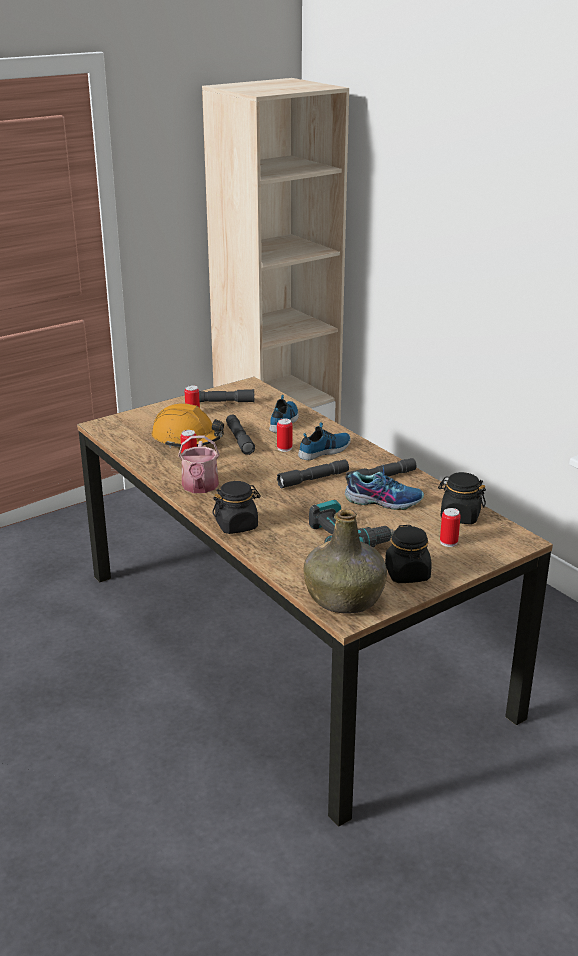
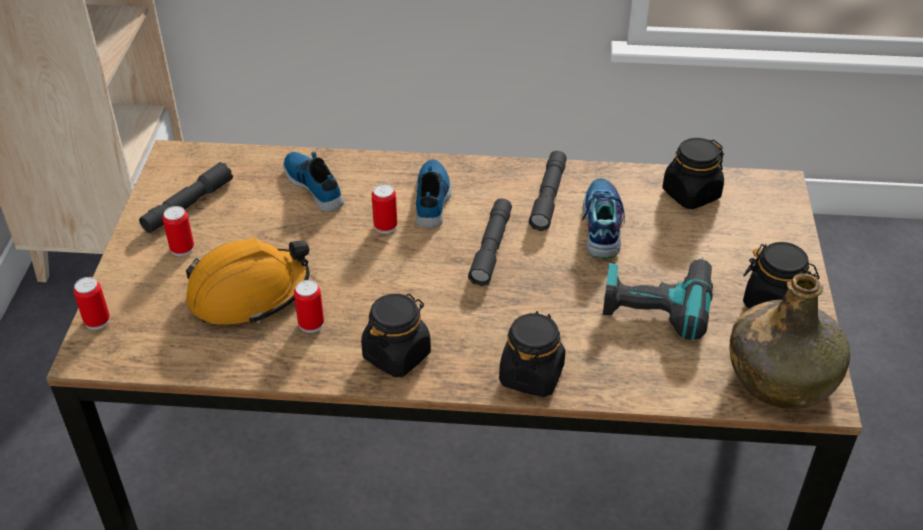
camera: 50 degrees left, 15 degrees up
(200, 487) = (397, 354): watering can -> black jar
(239, 439) = (313, 249): grey flashlight -> none
(383, 500) = (601, 225): shoe -> shoe turned 45 degrees counterclockwise
(448, 542) = (736, 234): can -> can (97, 321)

